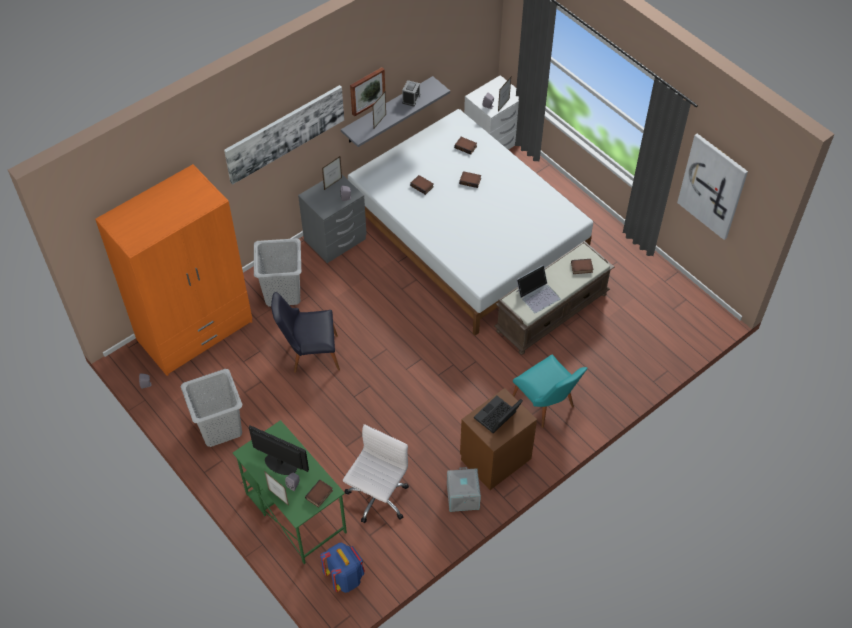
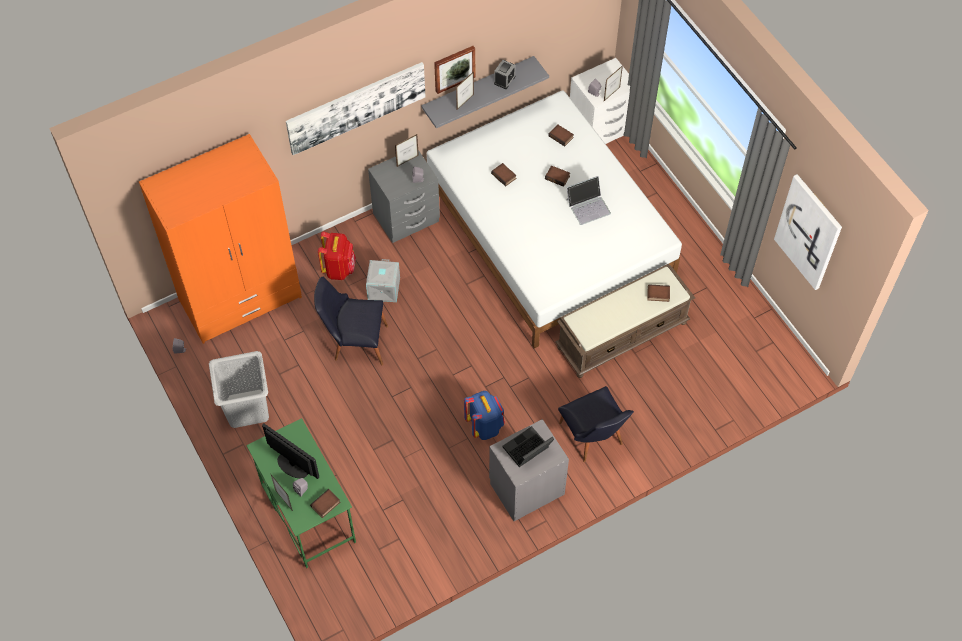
camera: 10 degrees right, 5 degrees up
(282, 292) = (339, 268): grey laundry basket -> red backpack
(345, 577) = (345, 589): blue backpack -> blue backpack (484, 426)
(377, 498) = (394, 511): white office chair -> none
(462, 496) = (483, 523): grey storage box -> grey storage box (383, 288)
(495, 458) = (526, 487): brown nightstand -> grey nightstand
(538, 295) = (604, 318): laptop -> laptop (588, 206)
(546, 406) = (593, 439): turquoise chair -> black chair

